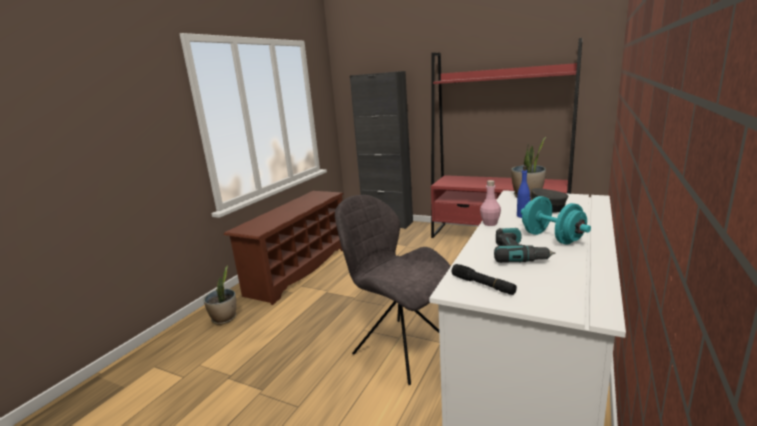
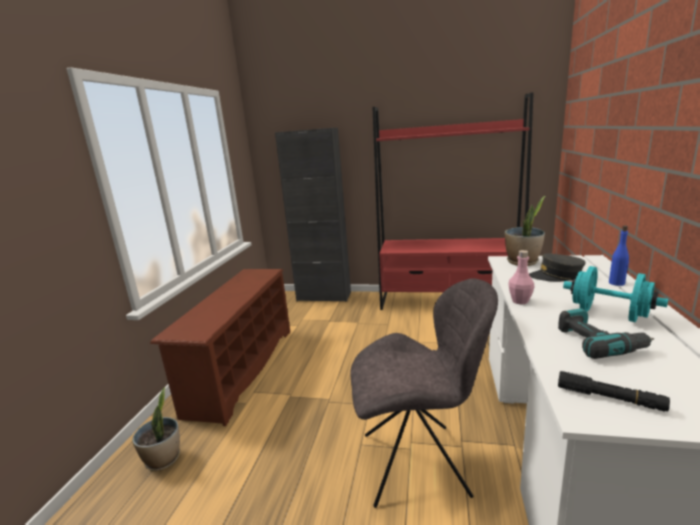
camera: 15 degrees left, 0 degrees up
(400, 347) = (418, 463): grey chair -> grey chair turned 150 degrees clockwise
(523, 216) = (545, 287): blue bottle -> blue bottle (617, 283)

